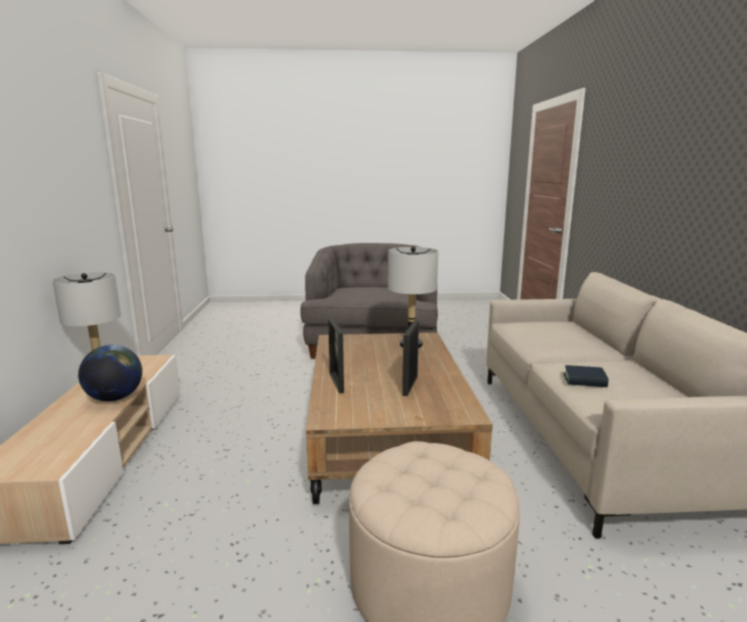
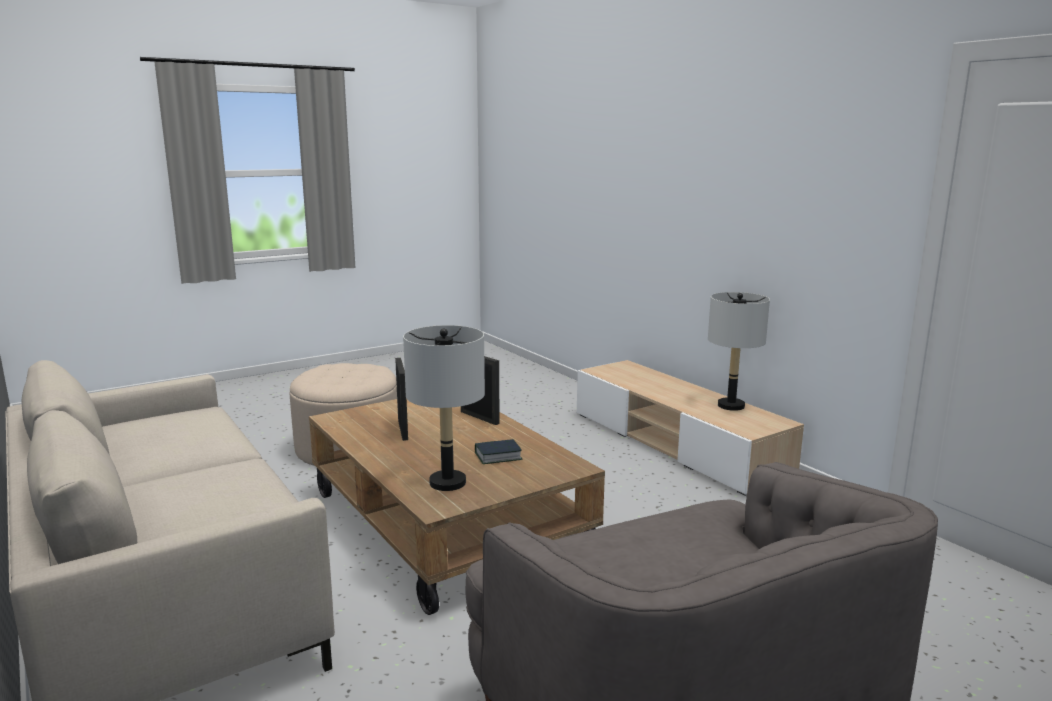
camera: 150 degrees right, 0 degrees up
(115, 398) = (671, 399): globe -> none
(584, 380) = (207, 429): book -> book (498, 456)

